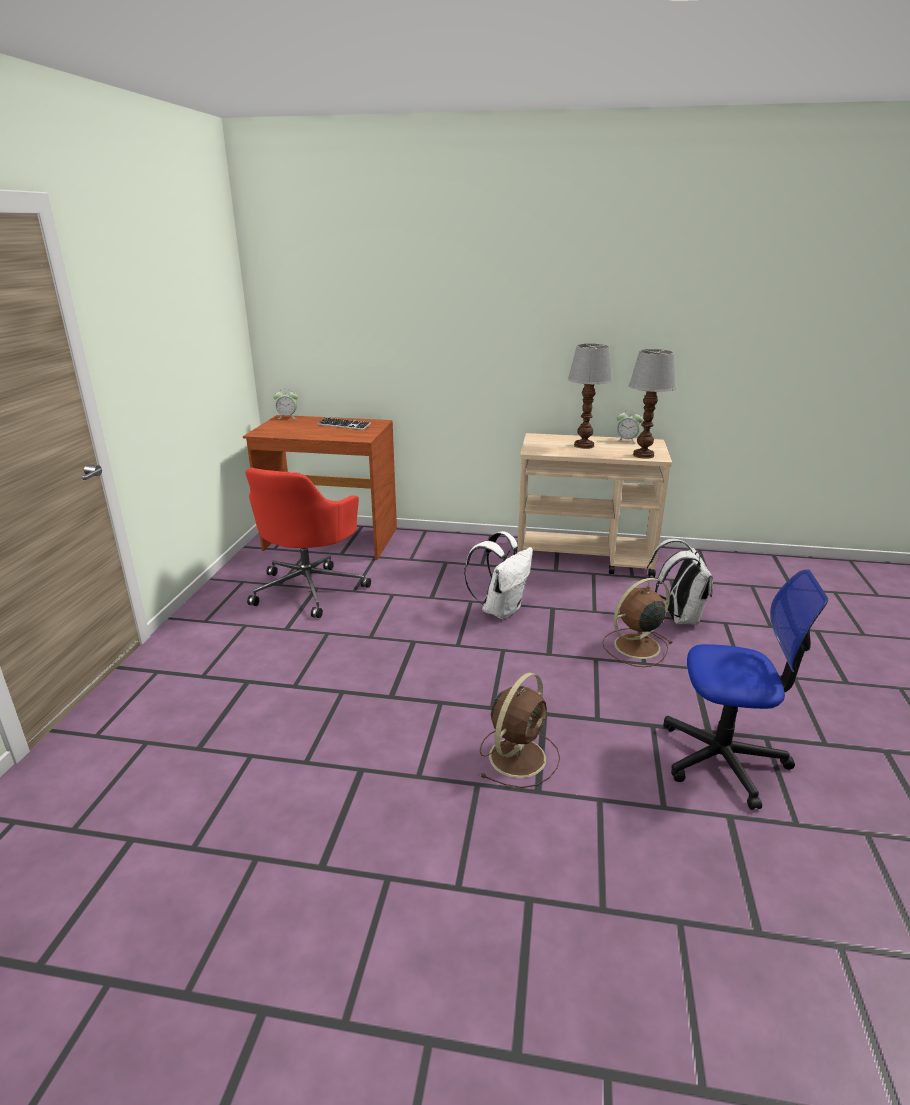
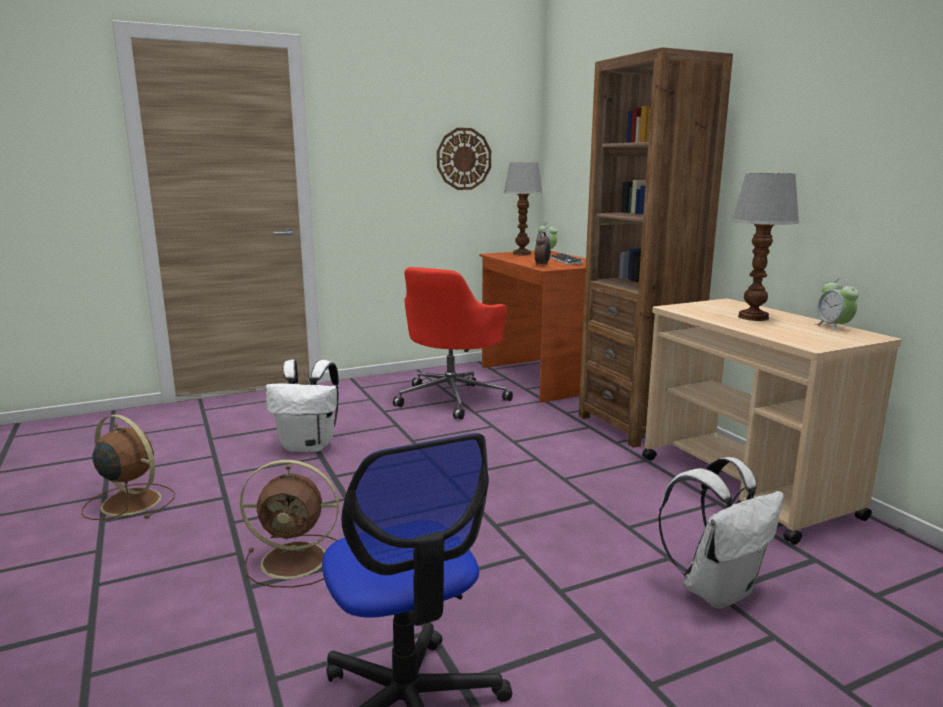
camera: 55 degrees right, 10 degrees down
(202, 333) = (463, 159): none -> wall clock
(310, 589) = (452, 398): red office chair -> red office chair turned 45 degrees counterclockwise
(348, 435) = (542, 265): none -> alarm clock
(464, 547) = (635, 424): none -> brown bookcase
(501, 610) = (543, 477): white backpack -> white backpack (309, 446)
(635, 647) = (589, 575): brown fan -> brown fan (129, 502)
(643, 455) = (798, 339): table lamp -> table lamp (521, 254)

